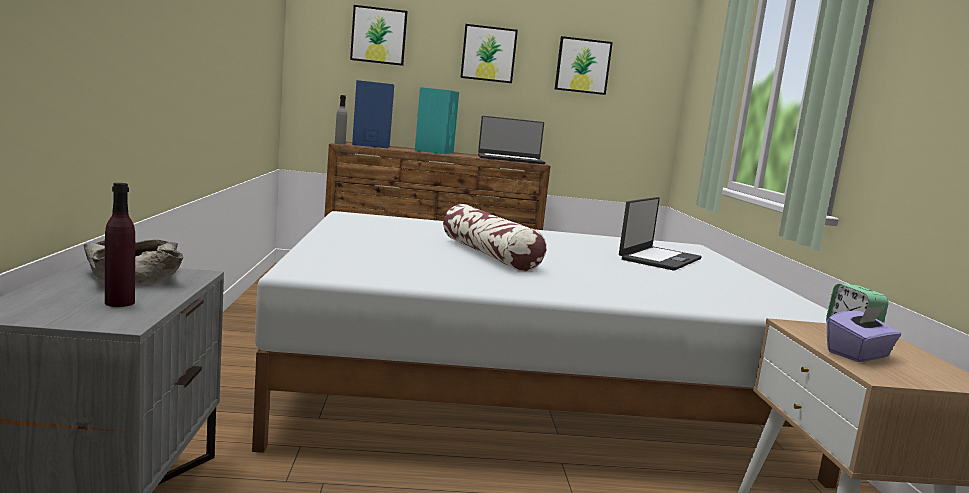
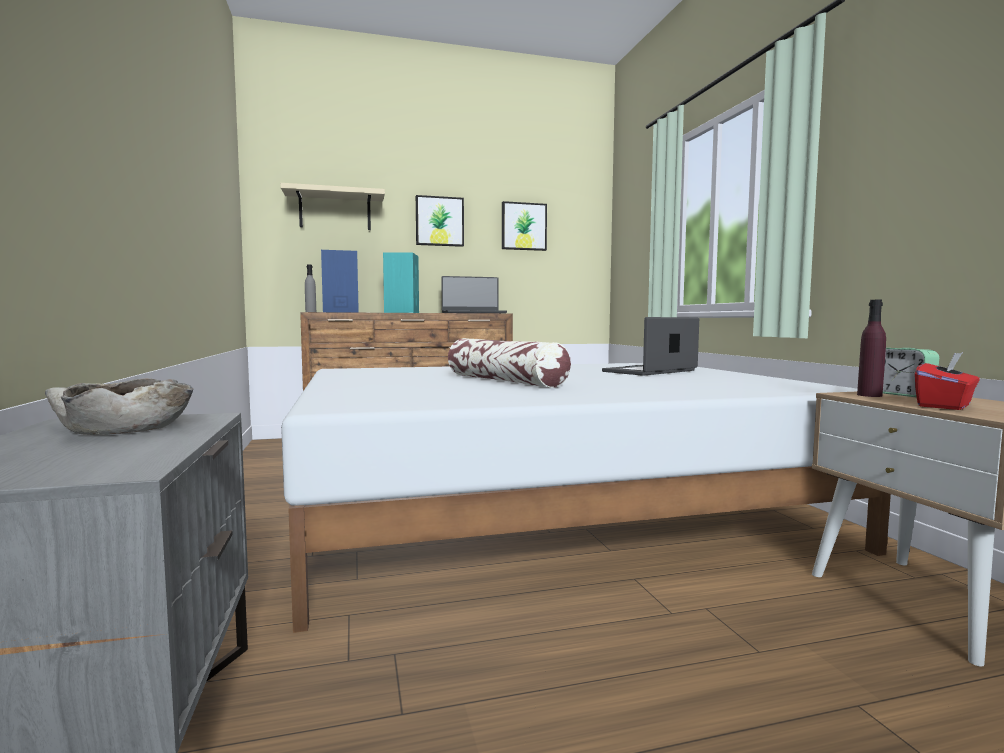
camera: 10 degrees left, 5 degrees down
(119, 303) = (112, 451): purple bottle -> purple bottle (869, 395)
(379, 35) = (335, 211): picture -> beige shelf
(659, 259) = (651, 371): laptop -> laptop turned 150 degrees counterclockwise
(858, 355) = (945, 406): purple tissue box -> red tissue box

